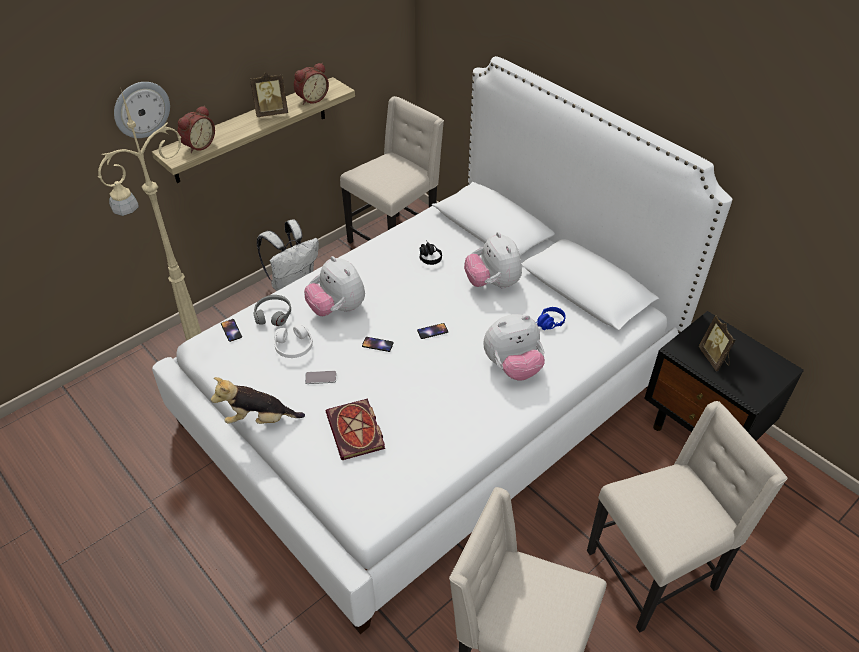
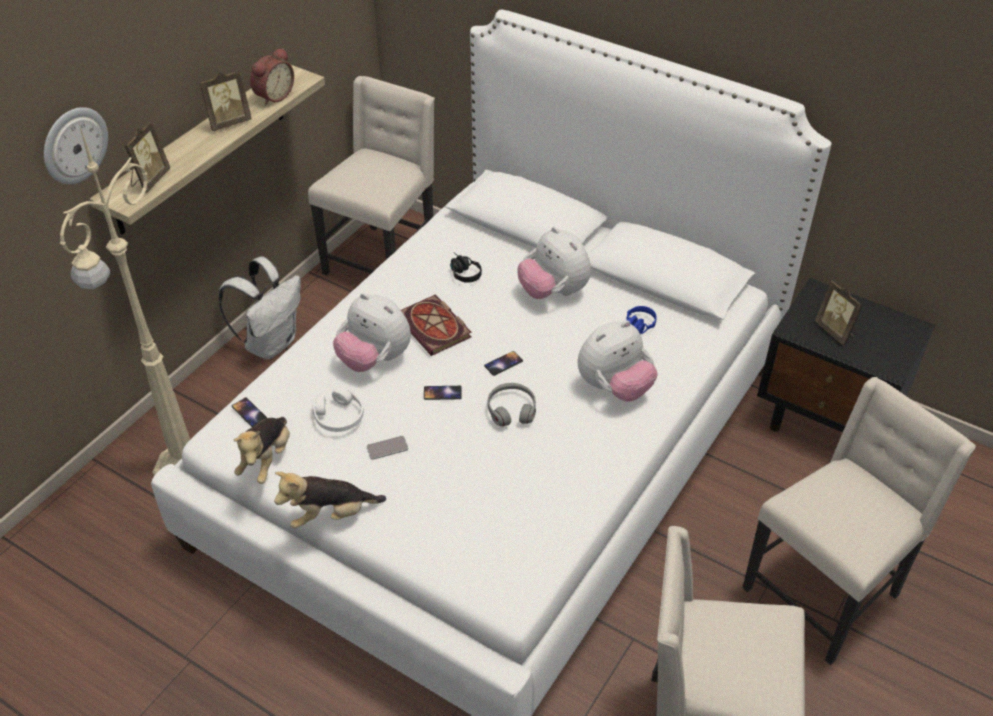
camera: 15 degrees left, 0 degrees up
(198, 145) = (150, 180): alarm clock -> picture frame
(230, 368) = (267, 459): none -> plush toy
(273, 314) = (296, 382): grey headphones -> grey headphones (511, 410)
(357, 432) = (458, 503): book -> book (435, 328)

